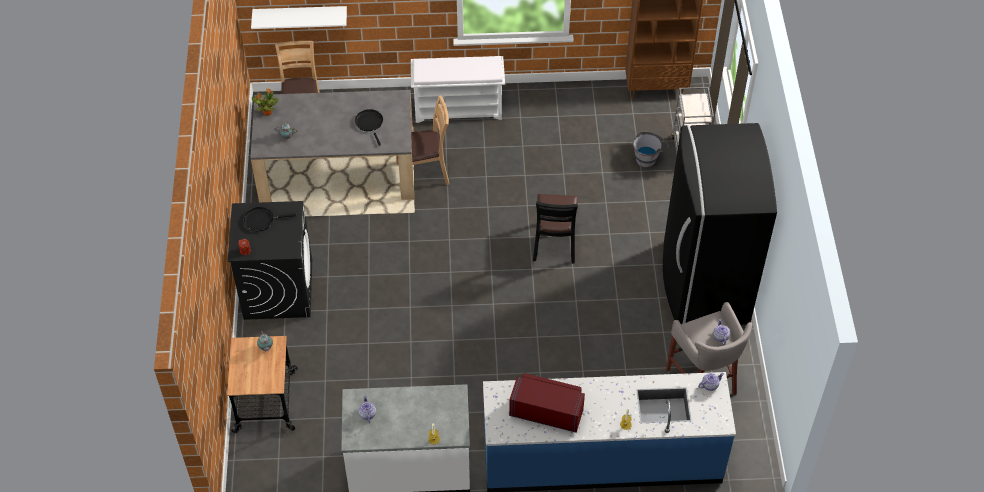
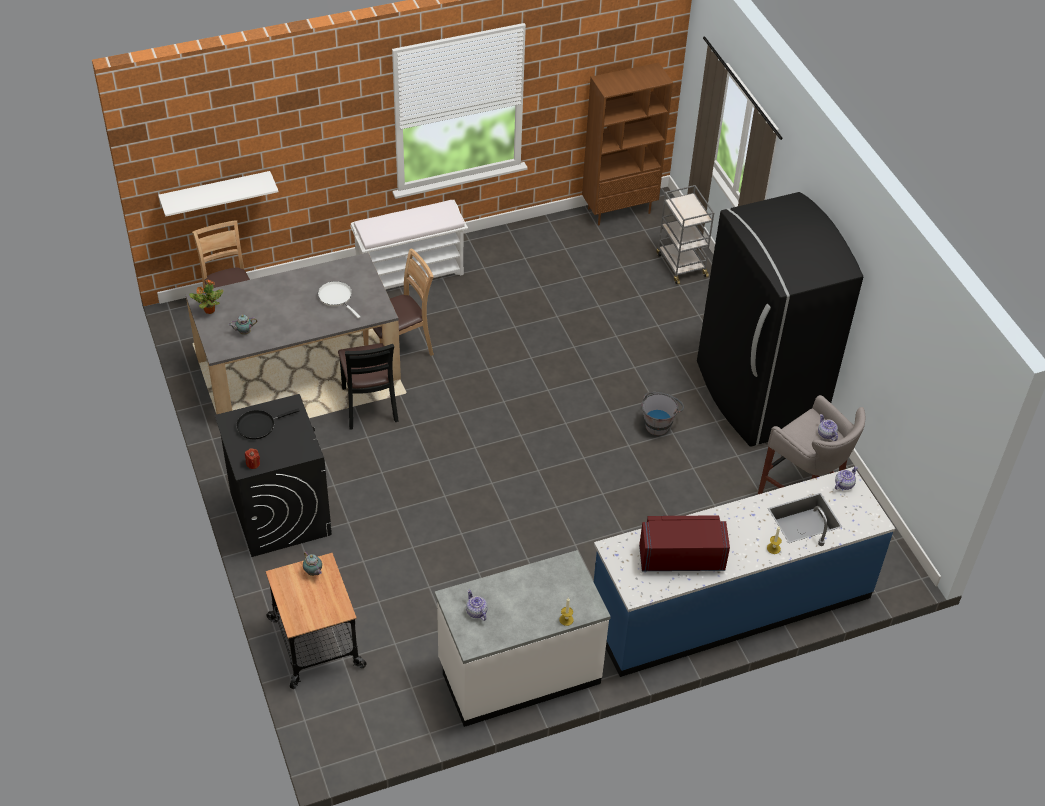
camera: 20 degrees left, 5 degrees down
(370, 123) = (337, 297): black frying pan -> white frying pan
(554, 243) = (579, 391): black chair -> black chair (369, 405)
(648, 157) = (641, 280): grey bucket -> grey bucket (659, 423)

